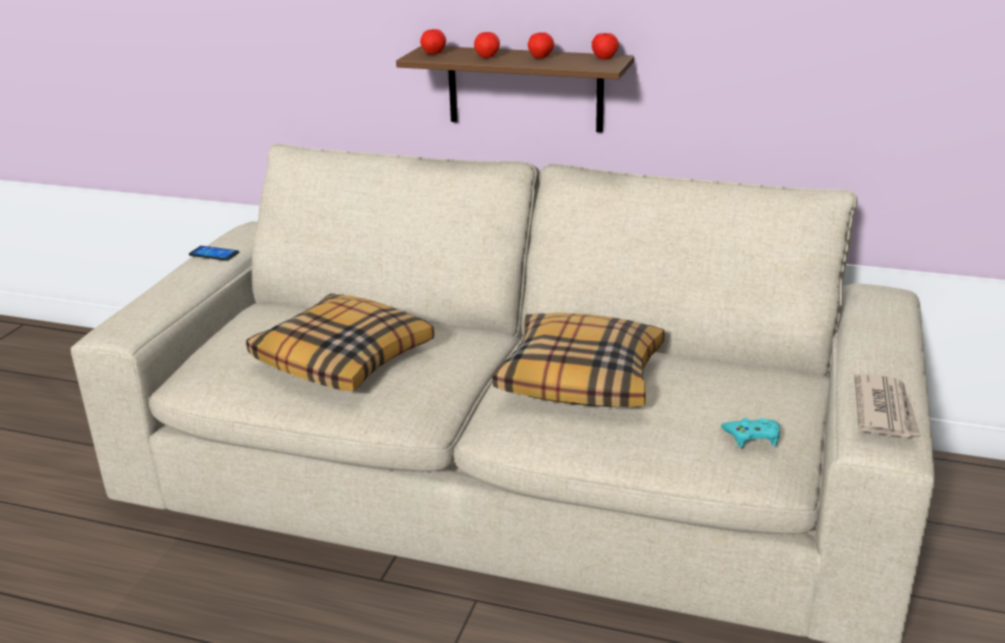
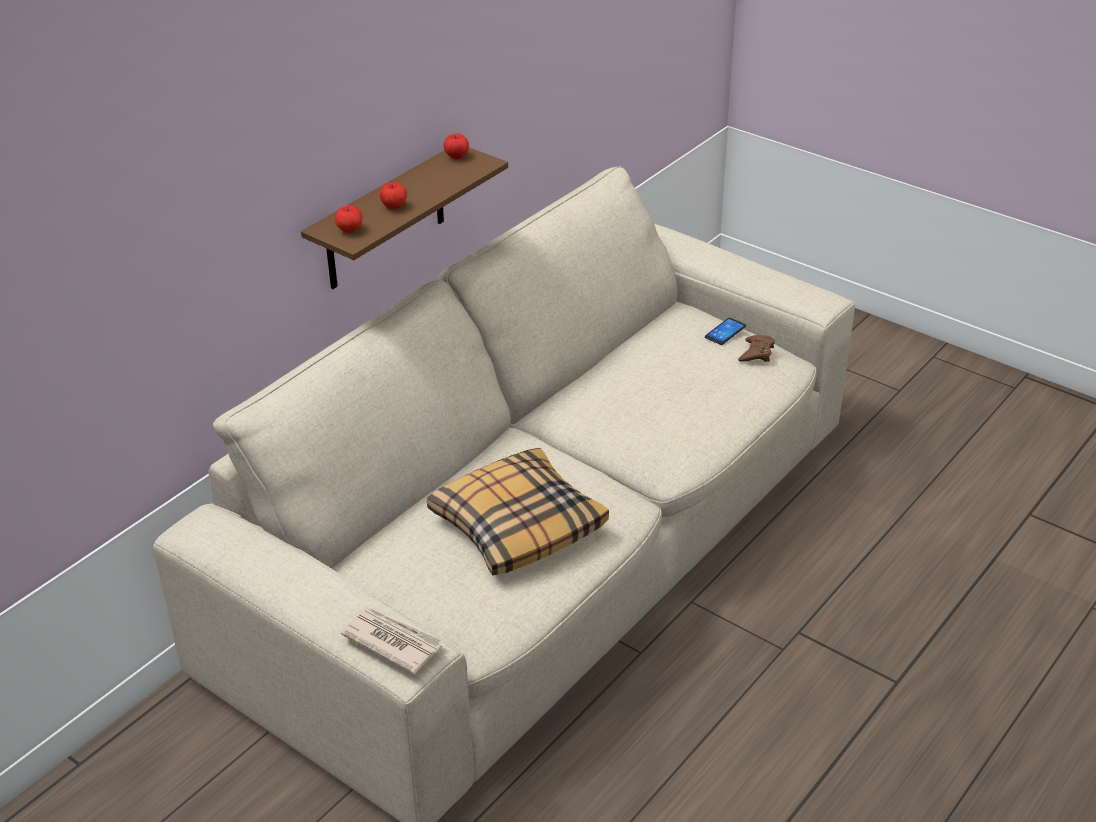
camera: 70 degrees left, 10 degrees up
(214, 254) = (271, 565): phone -> phone (725, 332)
(540, 57) = (424, 183): apple -> none
(581, 377) = (633, 402): pillow -> none
(752, 437) = (756, 353): turquoise game controller -> brown game controller
(885, 410) = (790, 286): newspaper -> newspaper (392, 641)

